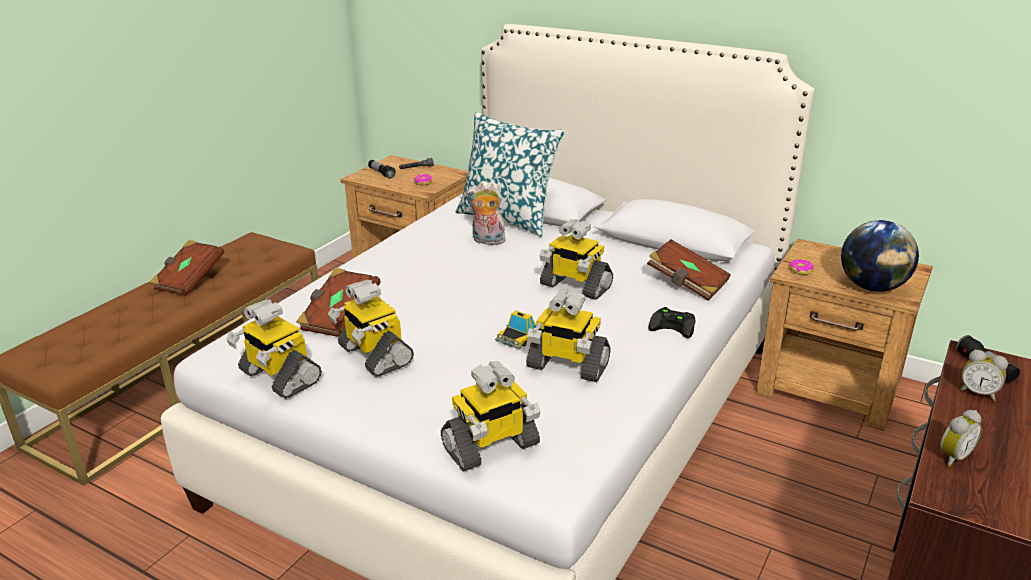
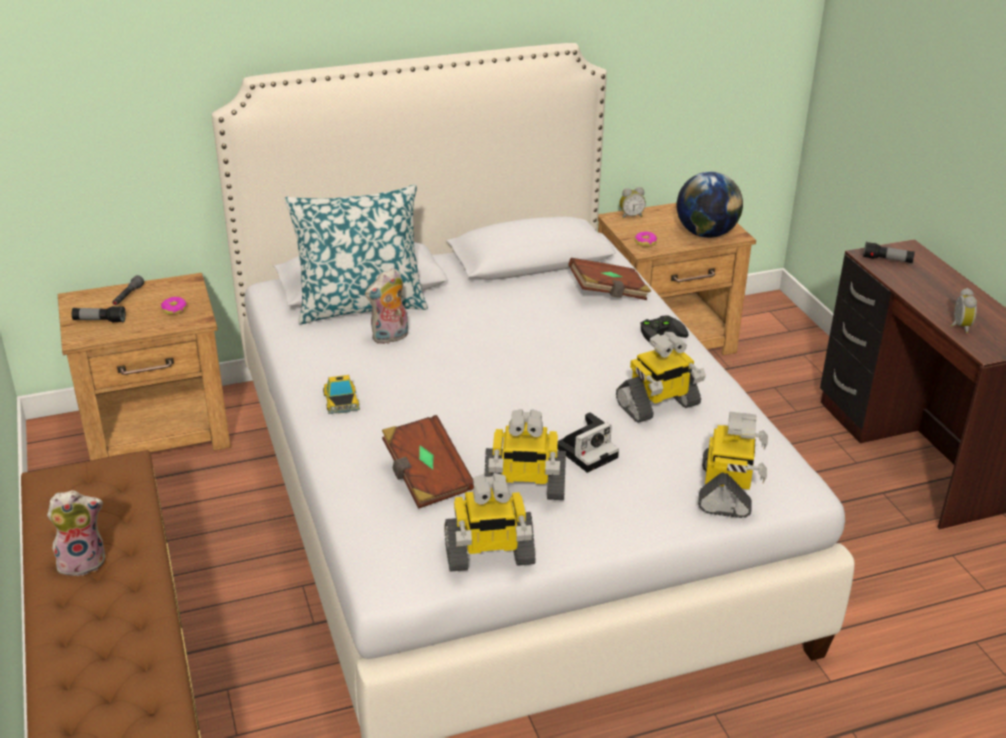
camera: 50 degrees left, 5 degrees up
(189, 280) = (83, 561): brown book -> plush toy
(458, 362) = (587, 451): none -> camera
(519, 336) = (585, 404): toy car -> toy car (341, 400)
(575, 286) = (540, 340): toy robot -> none
(978, 393) = (909, 279): alarm clock -> alarm clock (631, 216)

